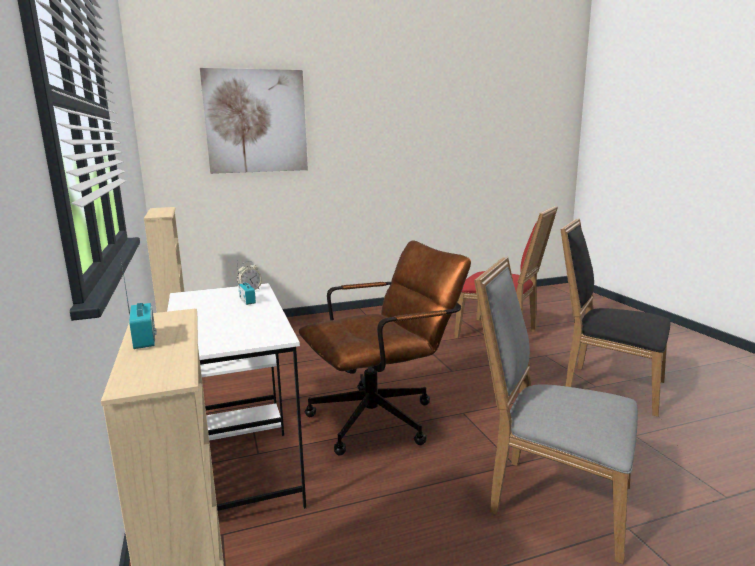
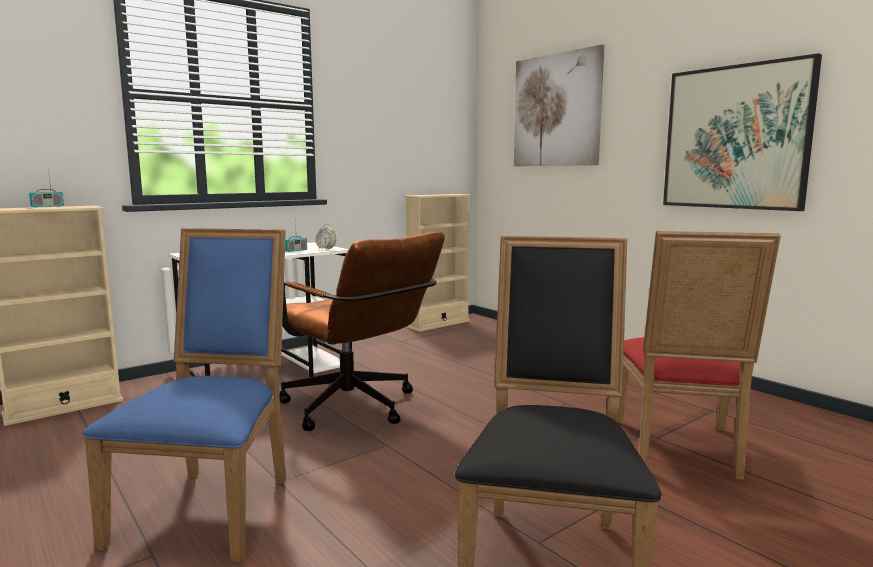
camera: 70 degrees right, 5 degrees down
(408, 149) = (735, 138): none -> picture
(552, 499) = (212, 506): grey chair -> blue chair

